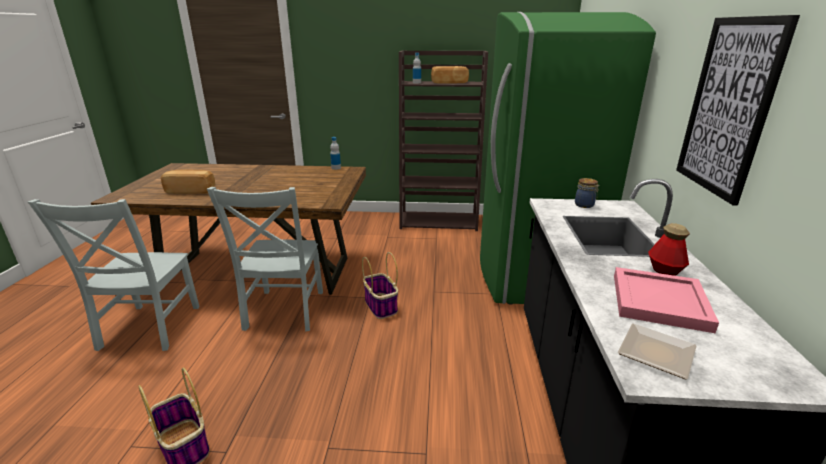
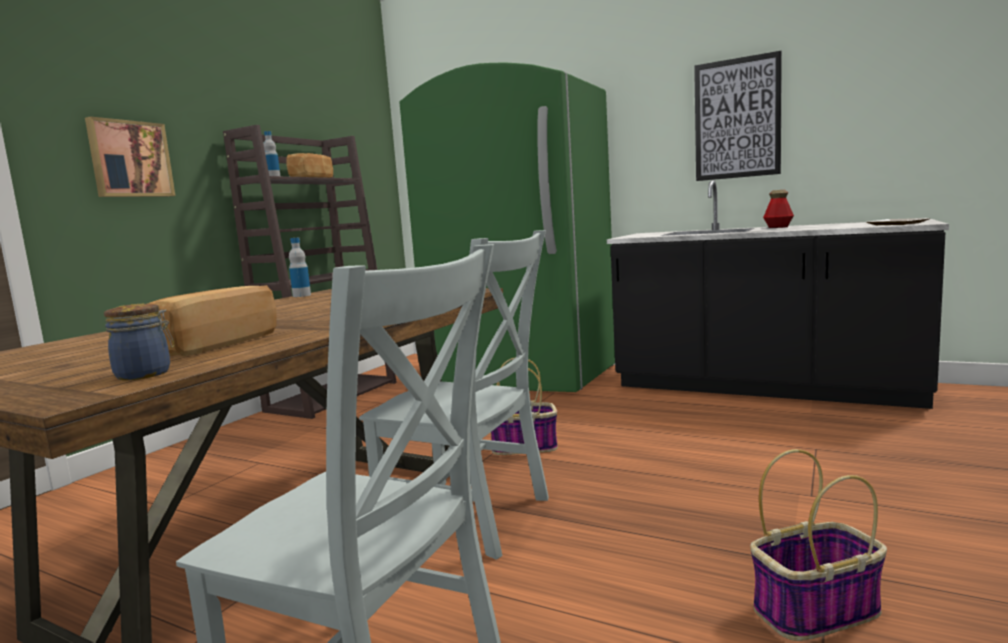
camera: 65 degrees left, 15 degrees down
(346, 70) = (130, 159): none -> picture
(585, 205) = (639, 235): jar -> jar (146, 374)
(661, 302) = (828, 226): pink tray -> none

